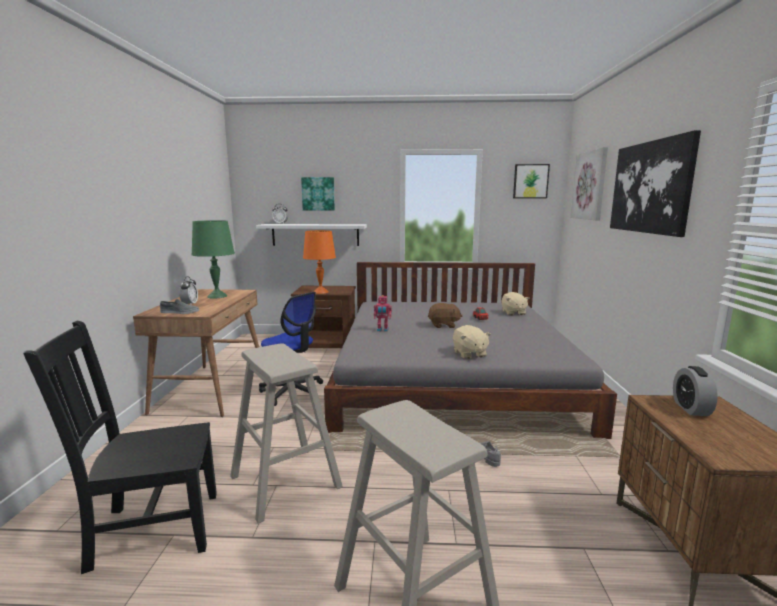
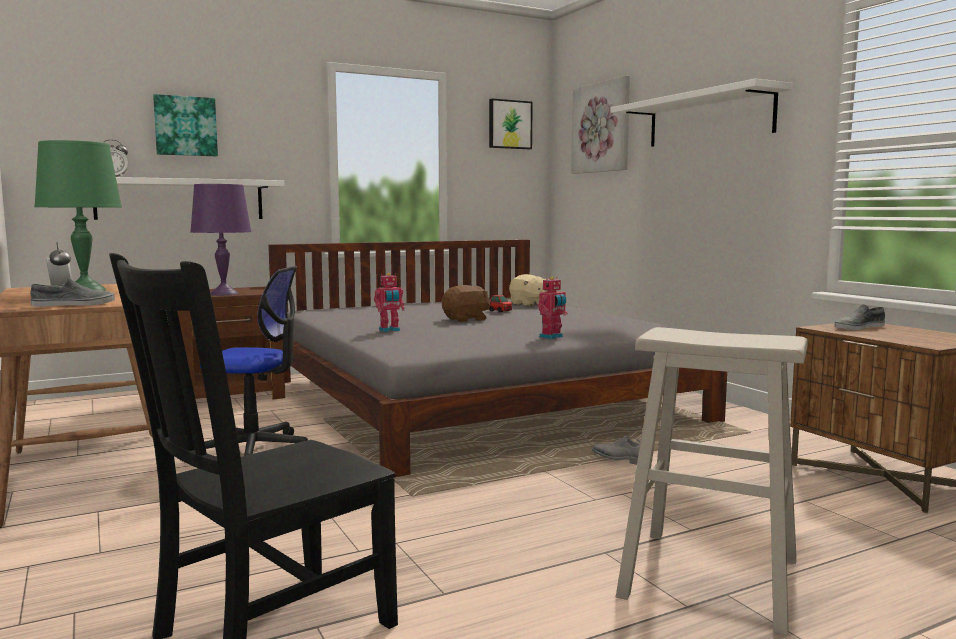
camera: 30 degrees left, 5 degrees down
(285, 482) = (405, 536): beige stool -> none
(321, 292) = (224, 294): orange table lamp -> purple table lamp
(469, 354) = (552, 337): beige plush toy -> toy robot
(650, 187) = (708, 119): picture -> white shelf
(691, 408) = (858, 327): alarm clock -> grey shoe

